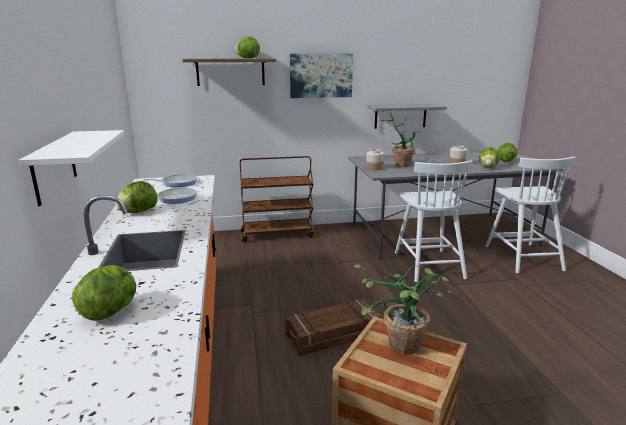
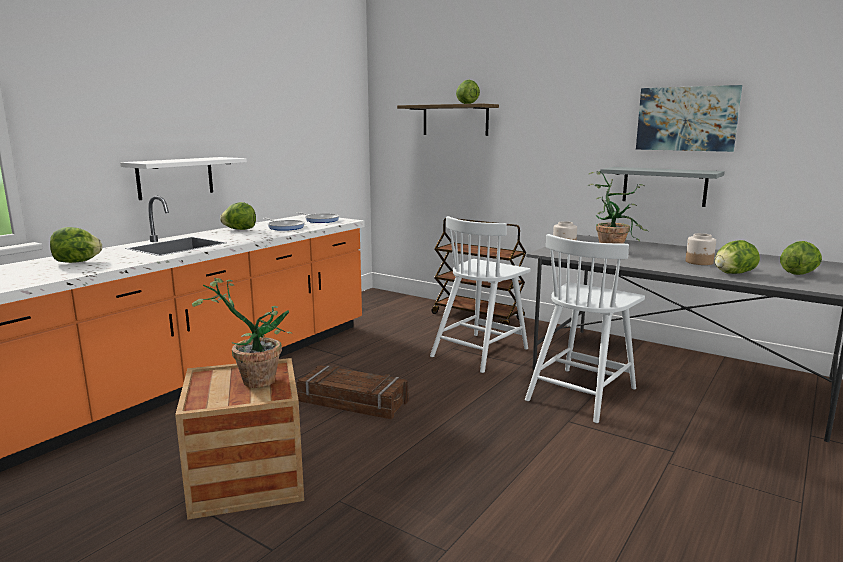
camera: 45 degrees right, 5 degrees down
(321, 75) = (553, 125): picture -> picture (686, 119)
(522, 257) = (752, 438): white chair -> white chair (480, 352)

